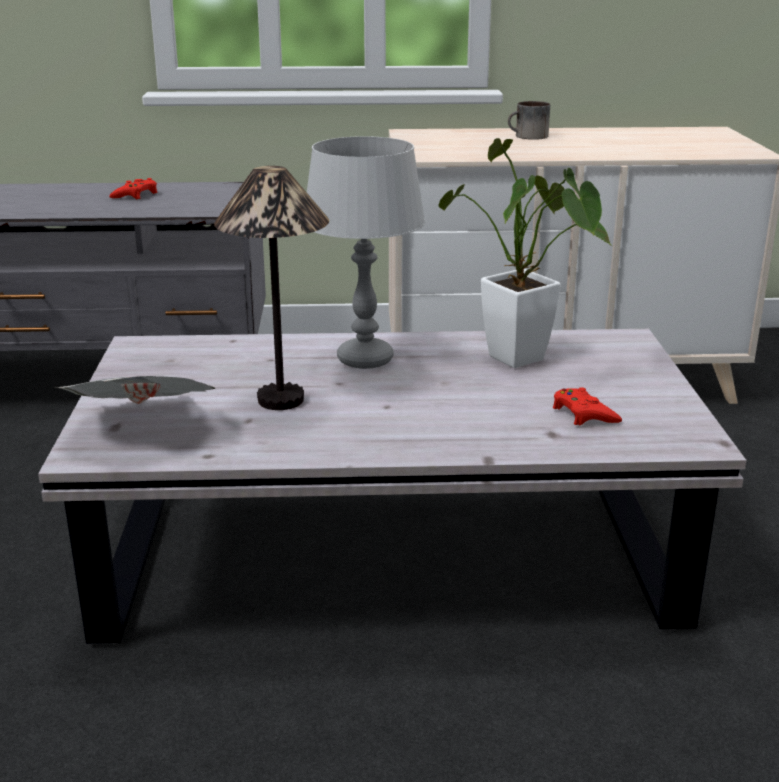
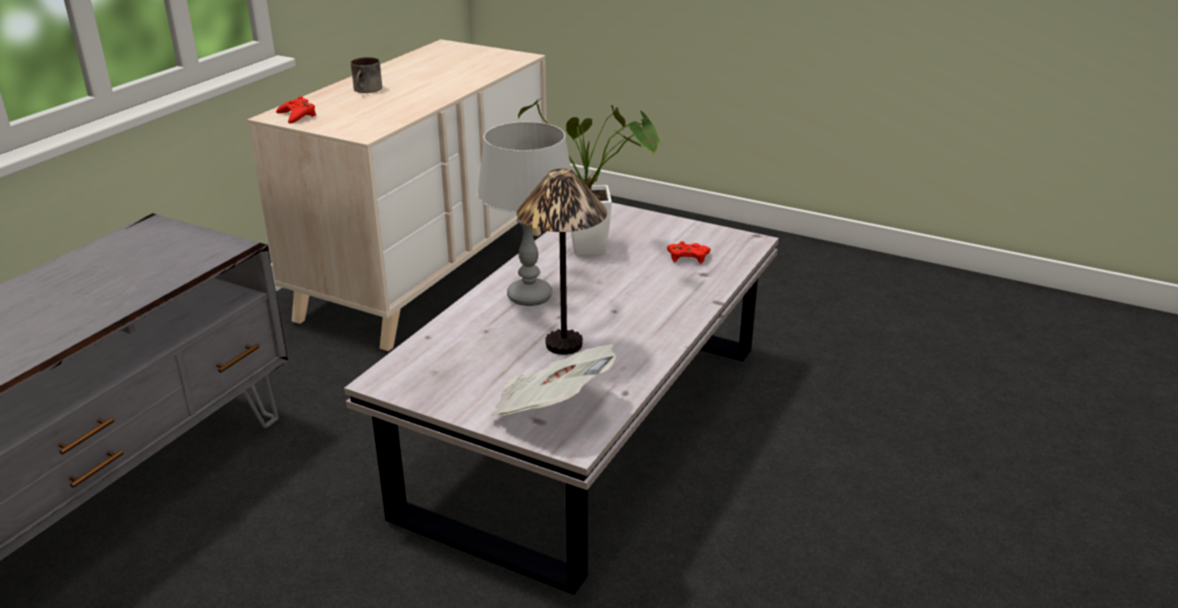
camera: 60 degrees left, 5 degrees up
(136, 195) = (91, 276): red game controller -> red game controller (297, 115)

